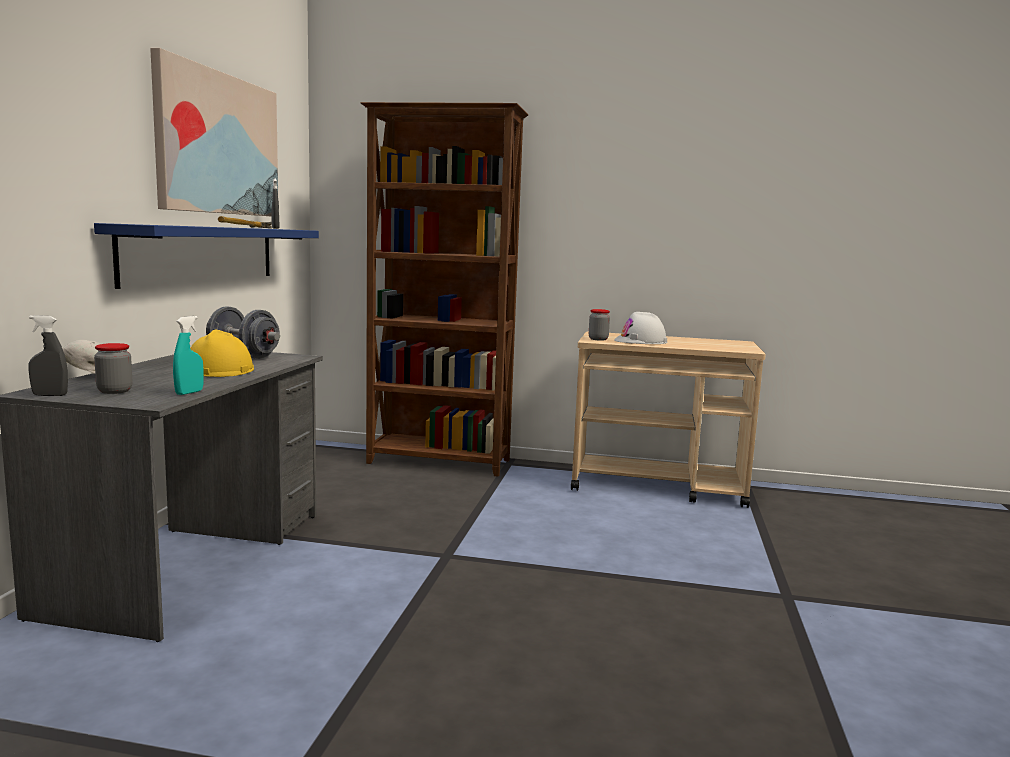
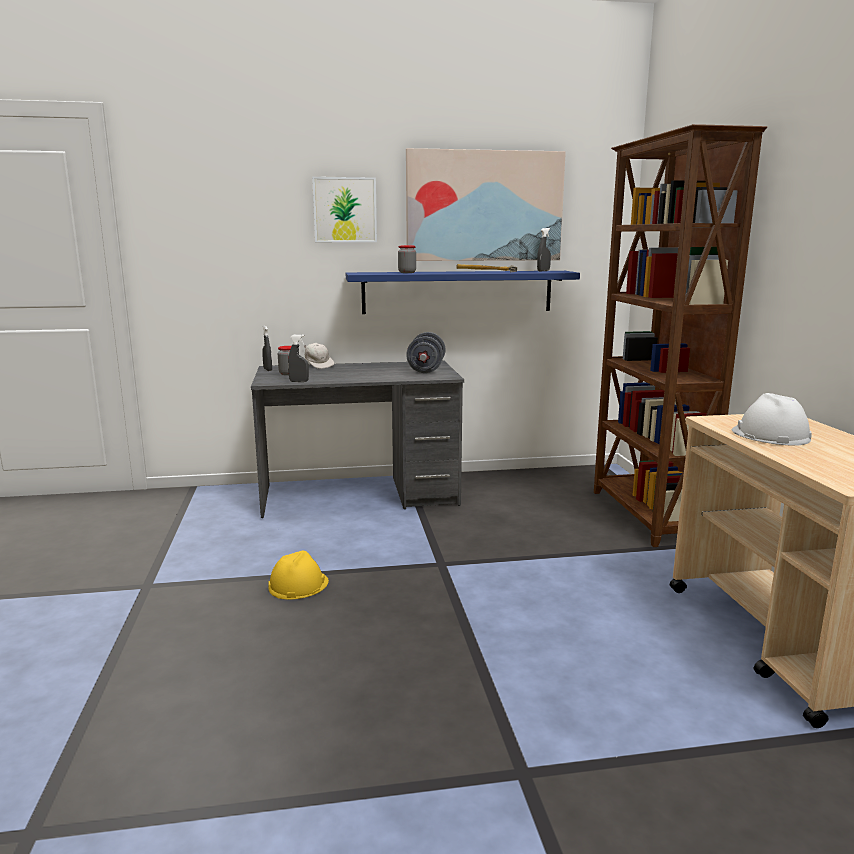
camera: 70 degrees right, 5 degrees up
(88, 122) = (345, 210): none -> picture
(189, 392) = (299, 381): turquoise spray bottle -> grey spray bottle
(218, 370) = (370, 374): yellow hard hat -> yellow hard hat (298, 584)
(598, 339) = (730, 420): jar -> jar (407, 272)

